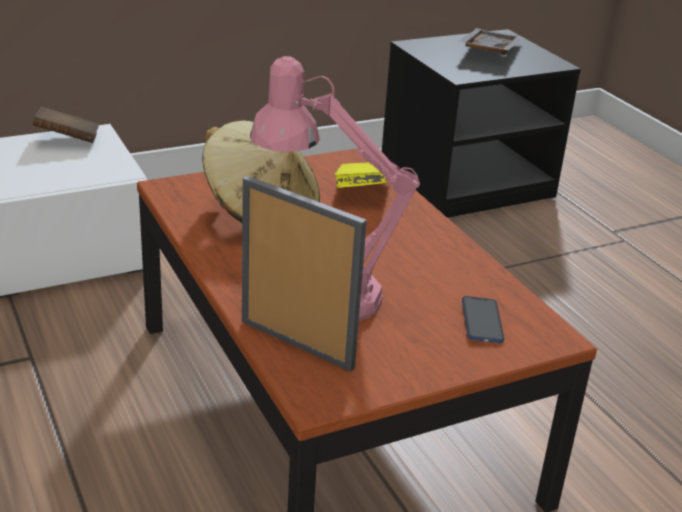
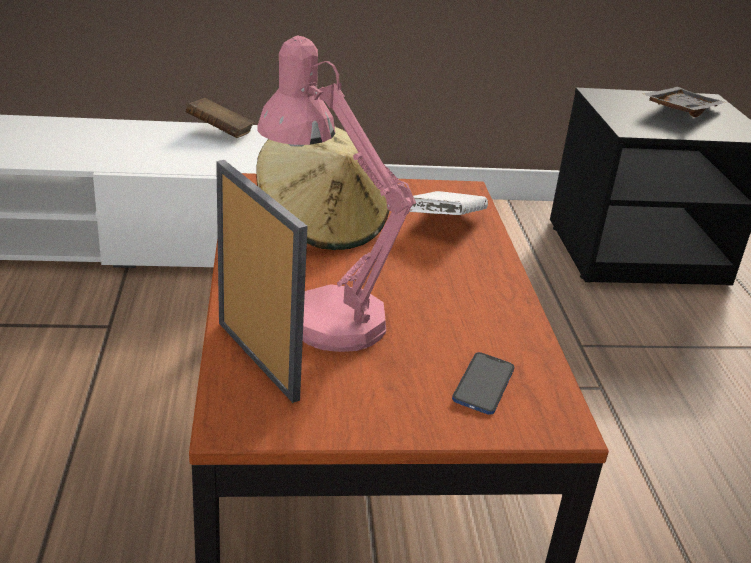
camera: 20 degrees right, 0 degrees up
(362, 192) = (445, 223): yellow book -> white book

